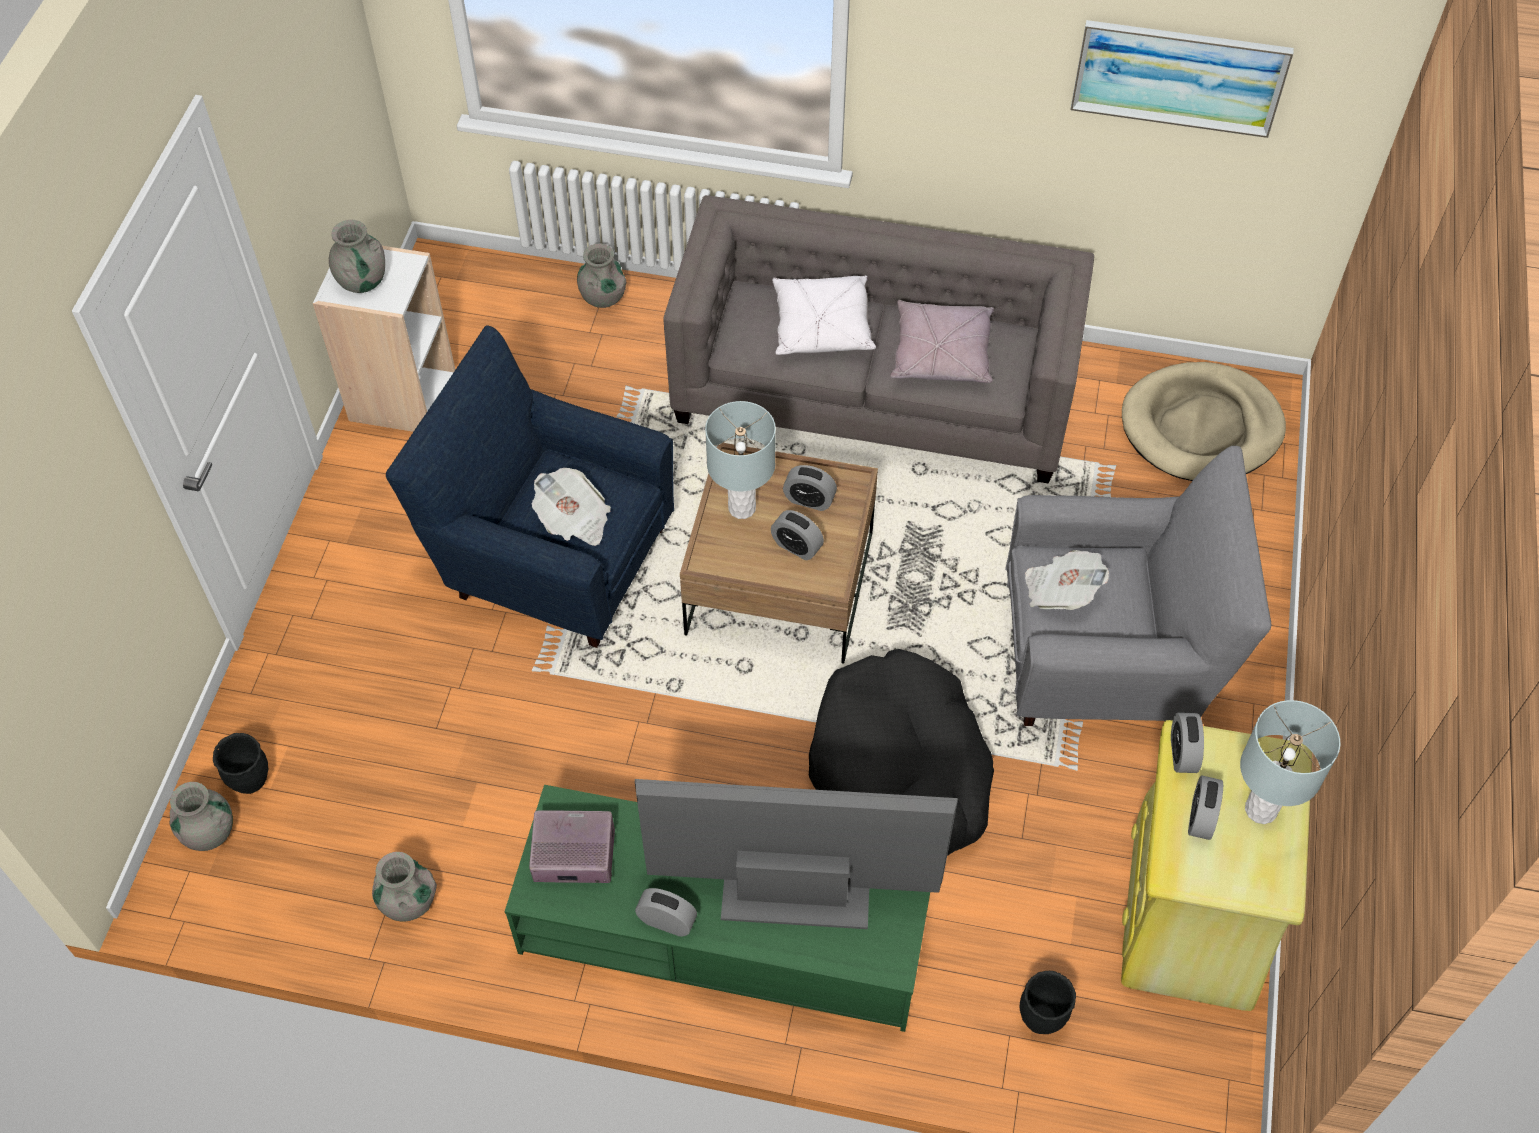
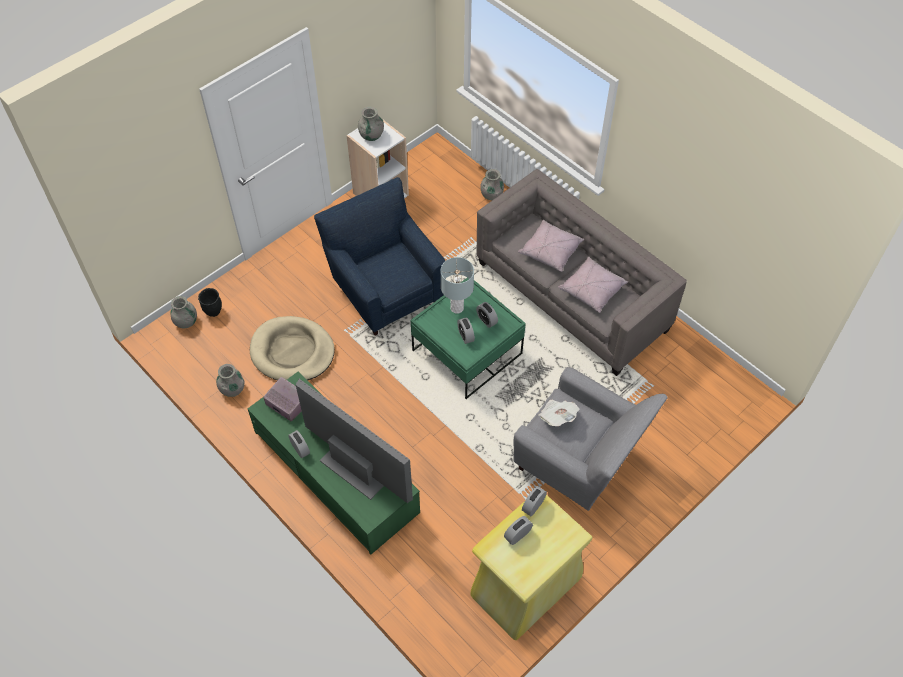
camera: 35 degrees right, 0 degrees up
(574, 520) = (386, 275): newspaper -> none
(780, 583) = (467, 352): brown coffee table -> green coffee table
(821, 326) = (550, 251): white pillow -> purple pillow
(900, 772) = (452, 455): black dog bed -> none
(1041, 1019) = (427, 586): black planter -> none
(1179, 76) = (741, 213): picture -> none
(1201, 427) = (709, 391): beige dog bed -> beige dog bed (292, 352)
(1260, 809) = (545, 547): grey table lamp -> none

